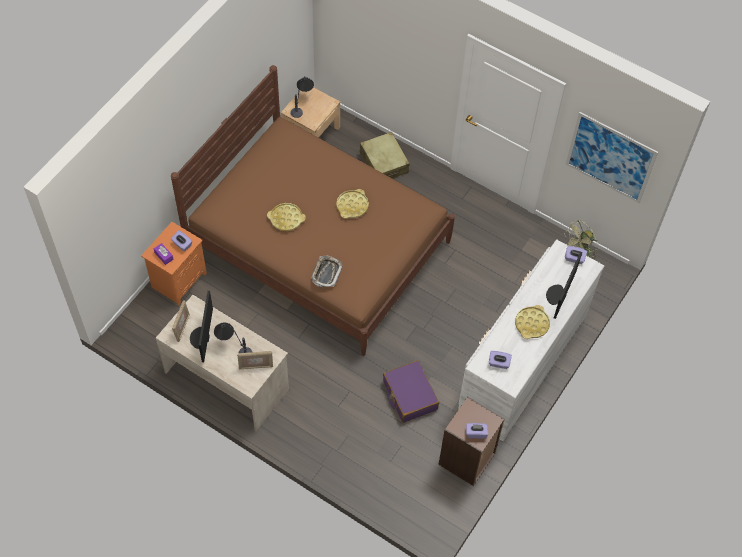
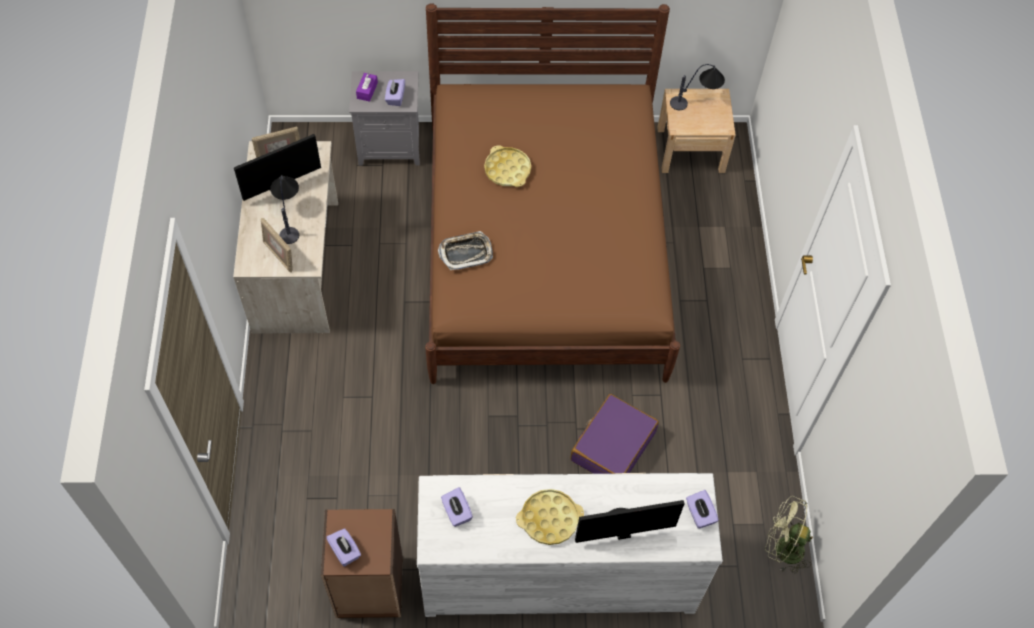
camera: 55 degrees right, 0 degrees up
(178, 279) = (391, 146): orange nightstand -> grey nightstand
(352, 206) = (583, 224): yellow tray -> none
(384, 162) = (717, 245): beige suitcase -> none
(409, 395) = (413, 466): purple suitcase -> purple suitcase (612, 446)
(610, 157) = (871, 447): picture -> none

